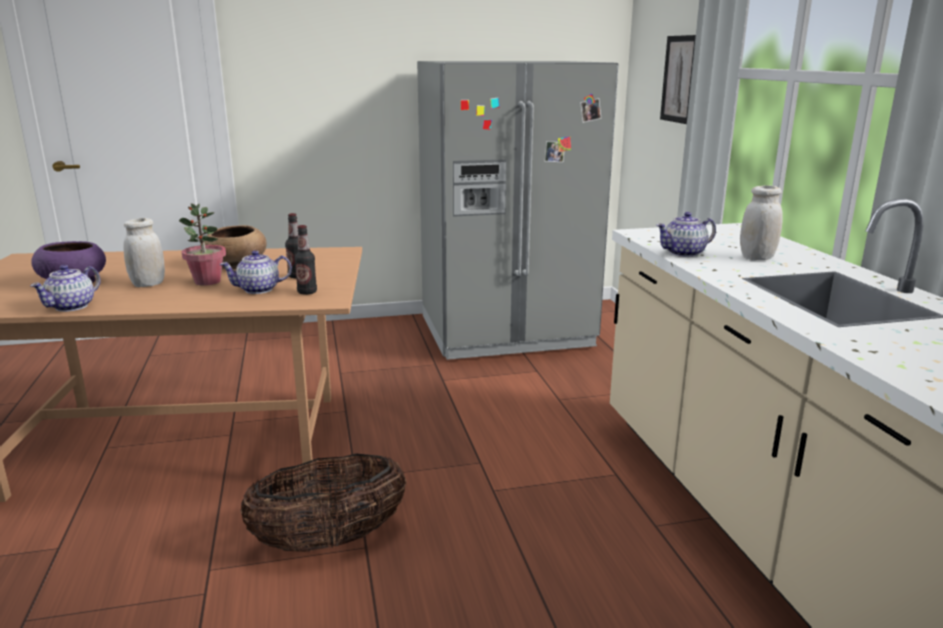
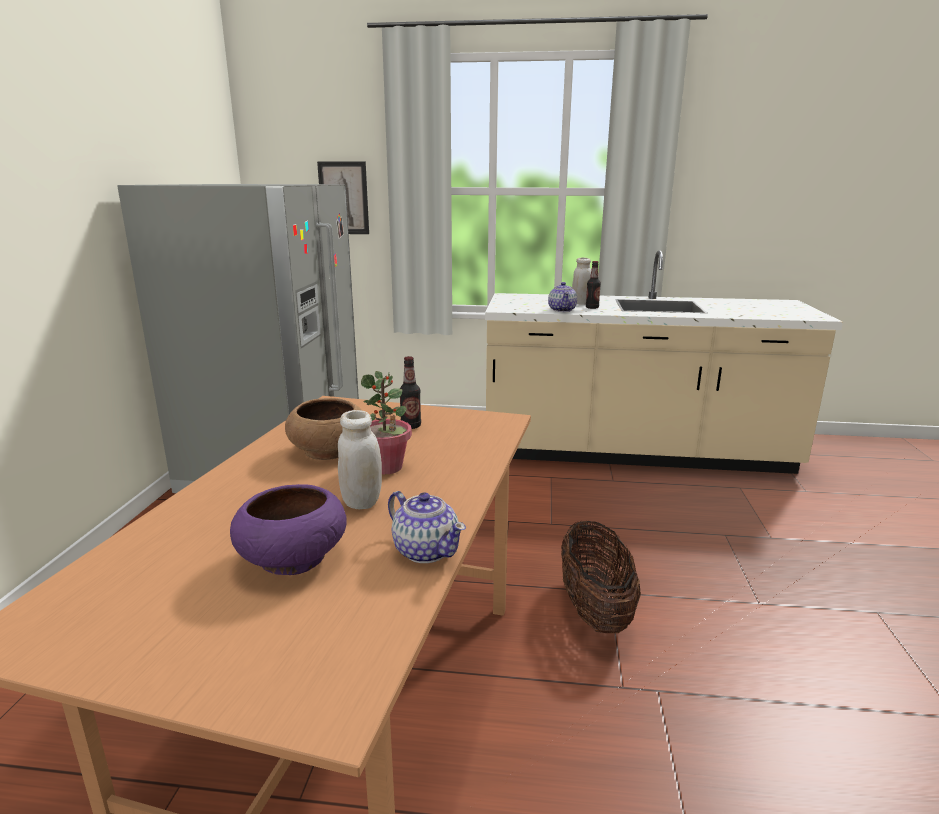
camera: 70 degrees left, 0 degrees up
(259, 289) = (444, 444): teapot -> none
(307, 292) = (472, 425): bottle -> bottle (592, 308)

